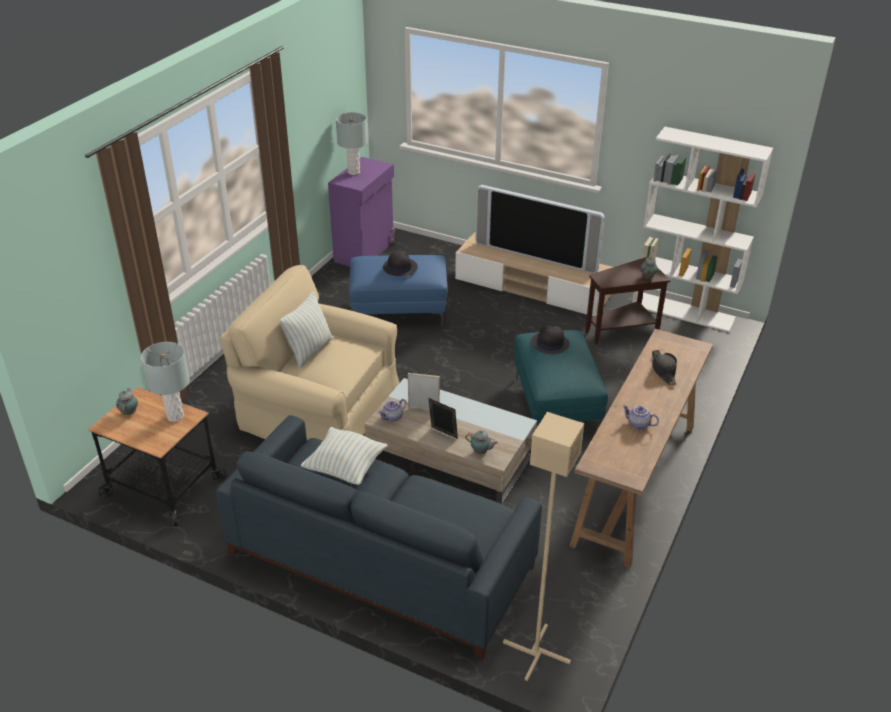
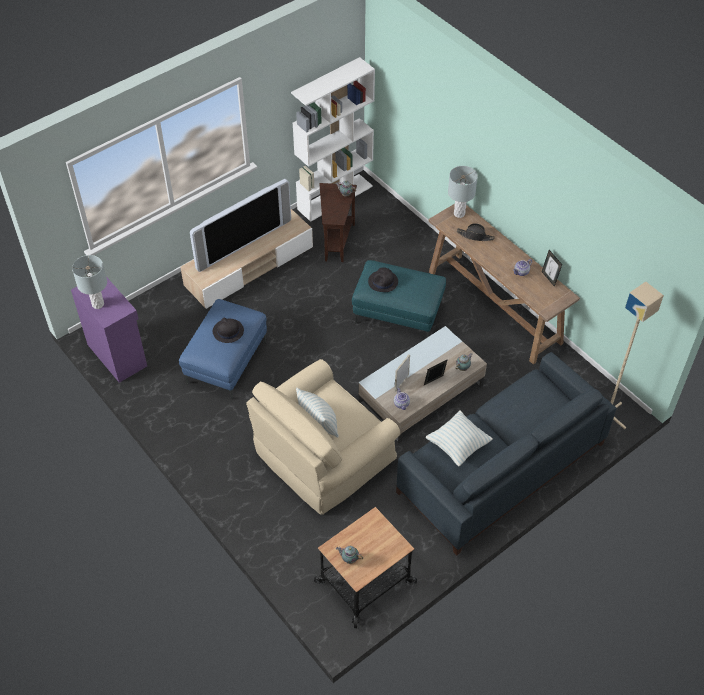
camera: 65 degrees left, 15 degrees up
(175, 416) = (370, 529): grey table lamp -> grey table lamp (459, 214)
(651, 452) = (549, 278): none -> picture frame

